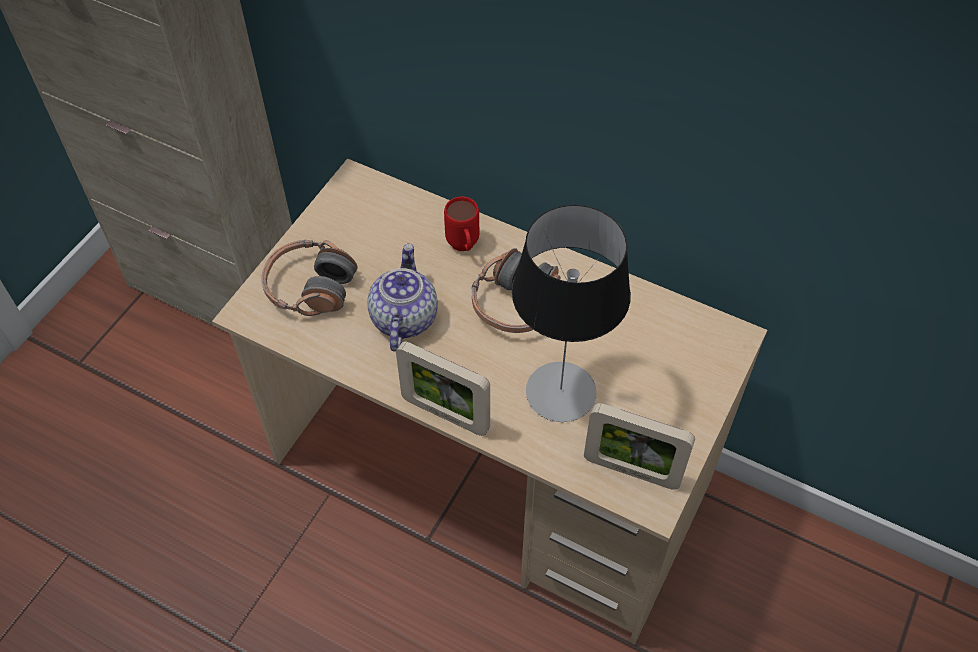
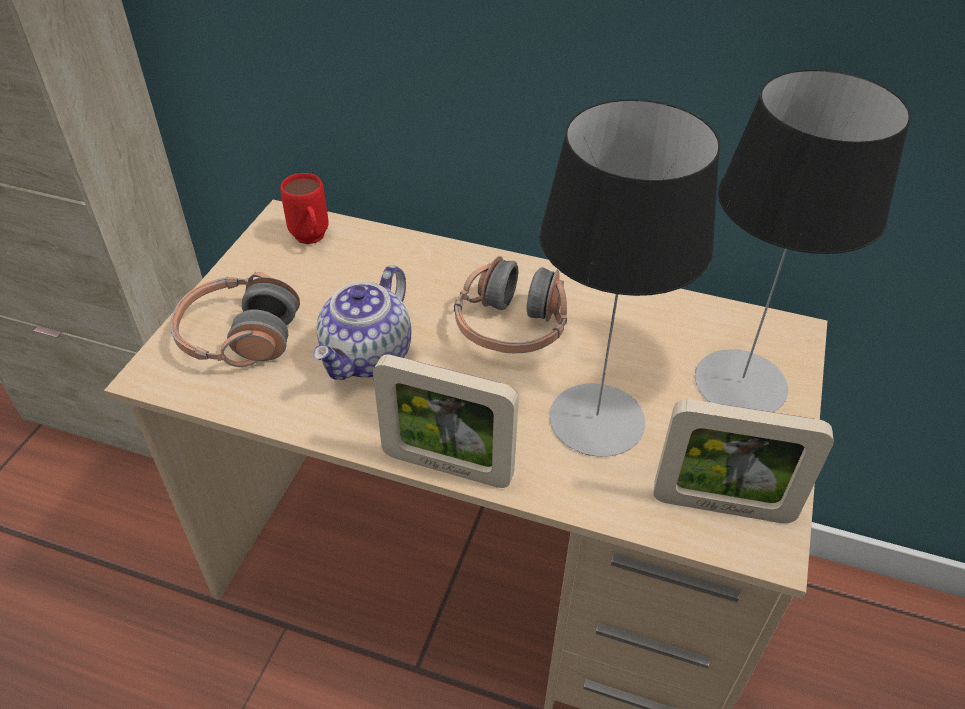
camera: 10 degrees left, 10 degrees down
(403, 318) = (368, 357): teapot -> teapot turned 150 degrees counterclockwise
(464, 248) = (432, 273): red mug -> red mug (312, 241)
(678, 376) = (741, 383): none -> table lamp

